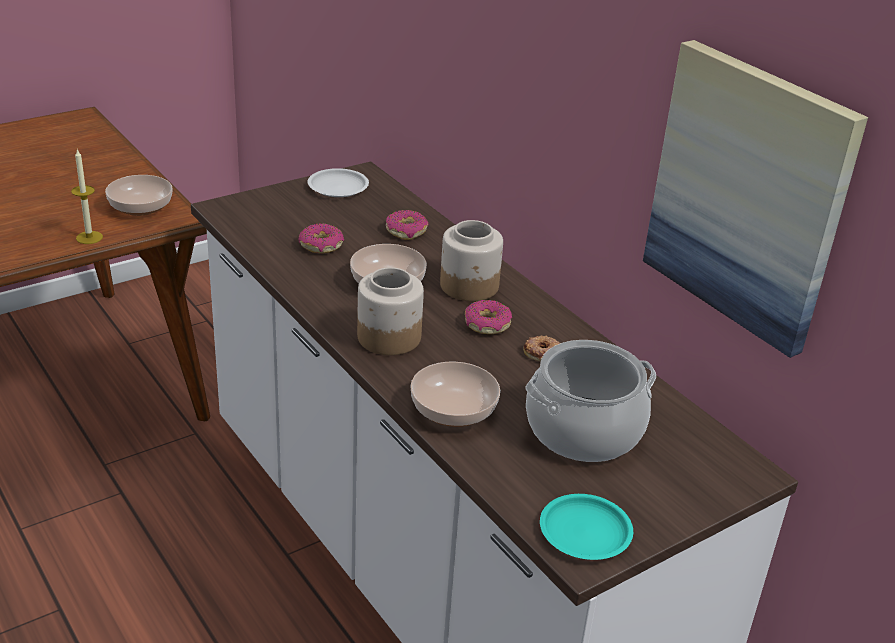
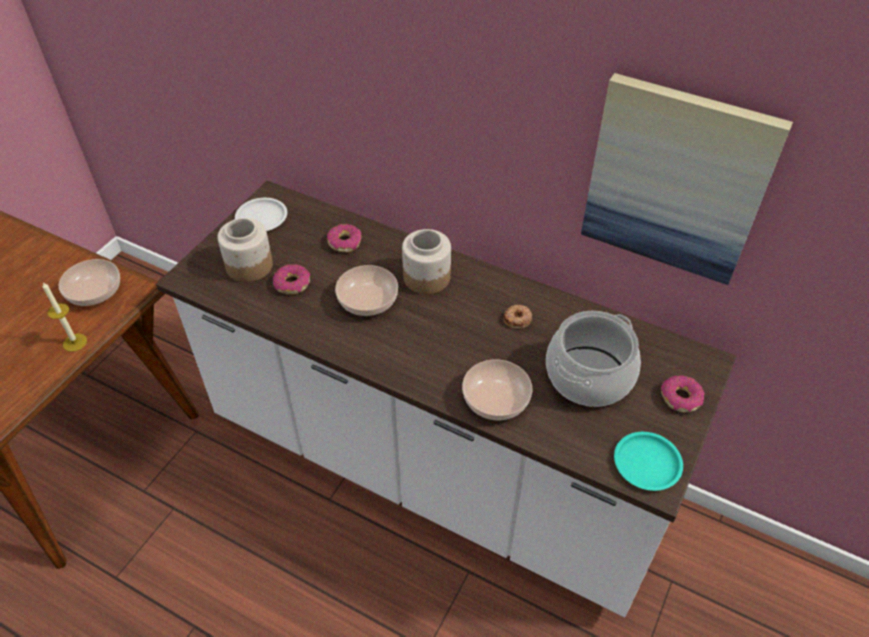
camera: 25 degrees left, 15 degrees up
(388, 337) = (405, 353): jar -> jar (249, 266)
(487, 324) = (464, 309): donut -> donut (680, 398)

